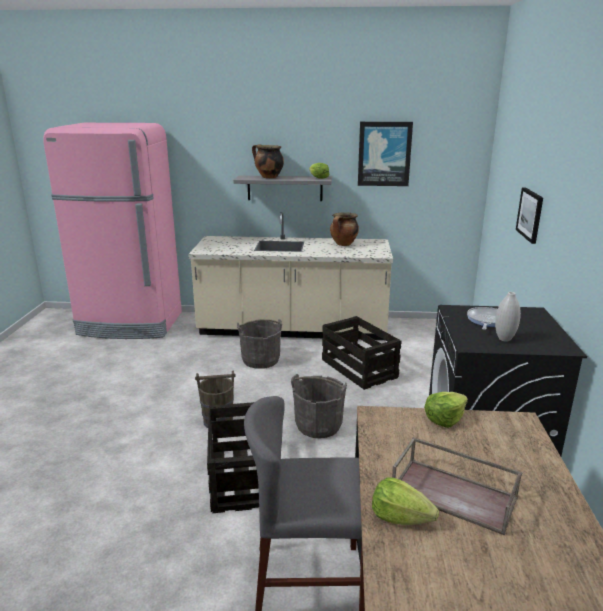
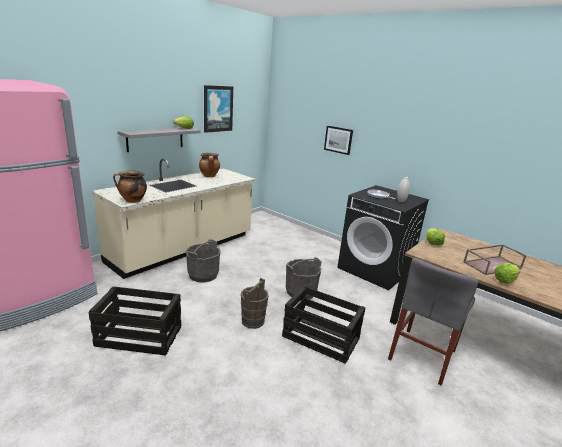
camera: 55 degrees left, 0 degrees up
(268, 177) = (149, 130): cooking pot -> cooking pot (132, 201)
(359, 369) = (263, 255): crate -> crate (140, 336)

